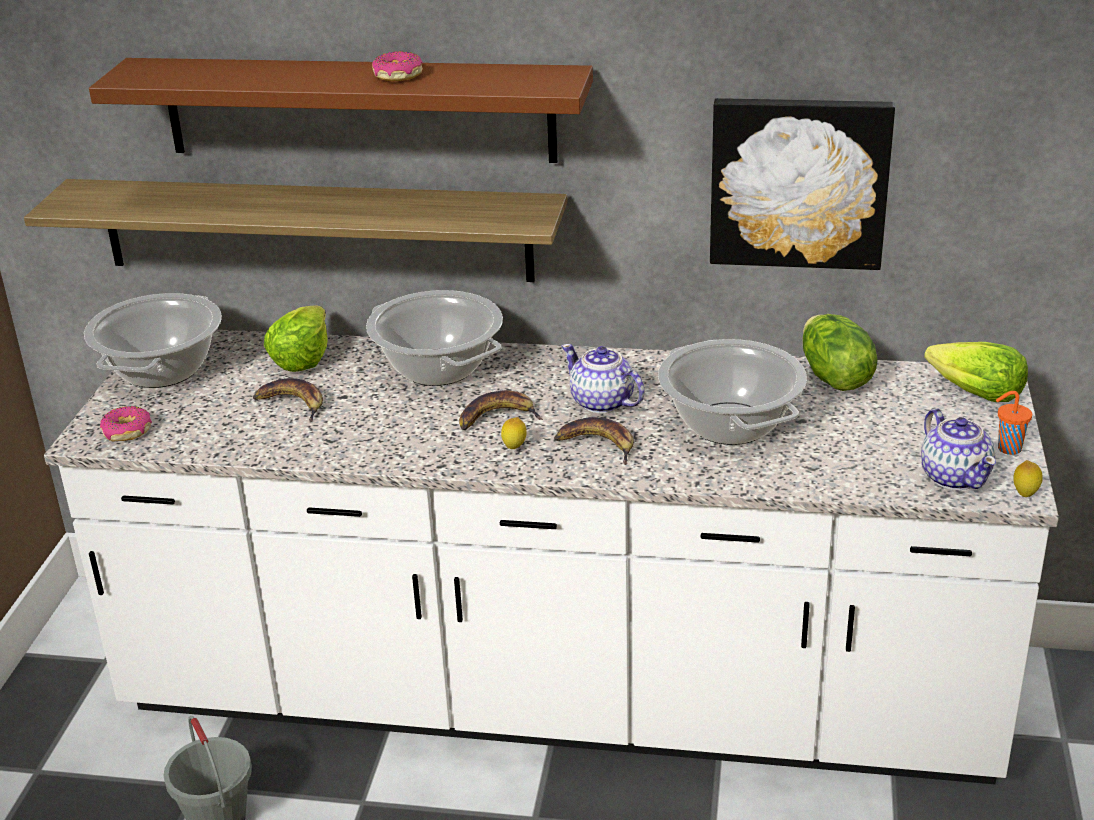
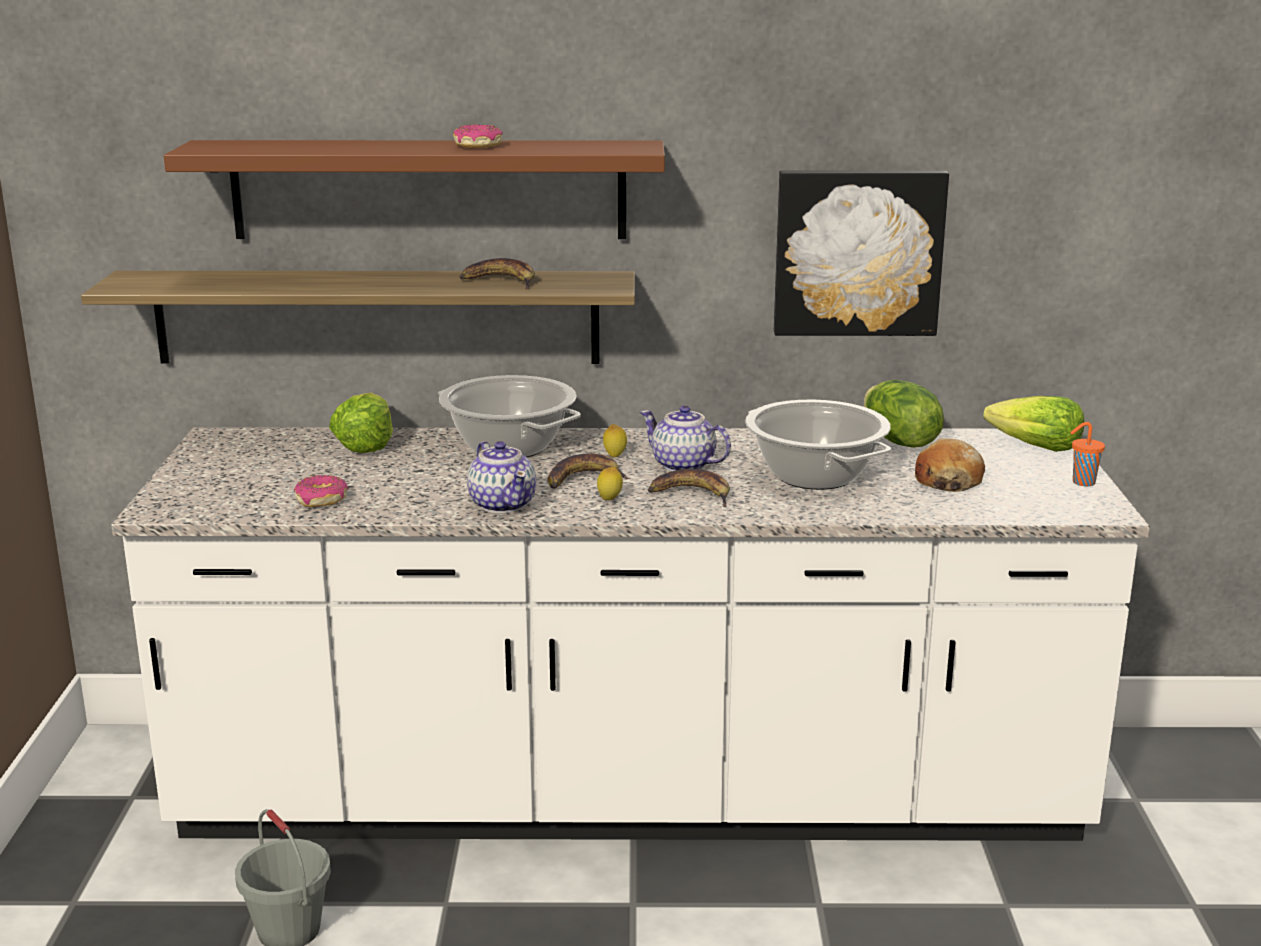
camera: 10 degrees left, 10 degrees down
(127, 431) = (198, 503): donut -> donut (322, 499)
(162, 370) = (219, 457): cooking pot -> none
(293, 404) = (368, 477): banana -> banana (501, 281)
(866, 438) = (948, 480): none -> bread
(955, 476) = (1043, 503): teapot -> teapot (503, 504)
(1025, 494) = (1112, 512): lemon -> lemon (615, 456)

